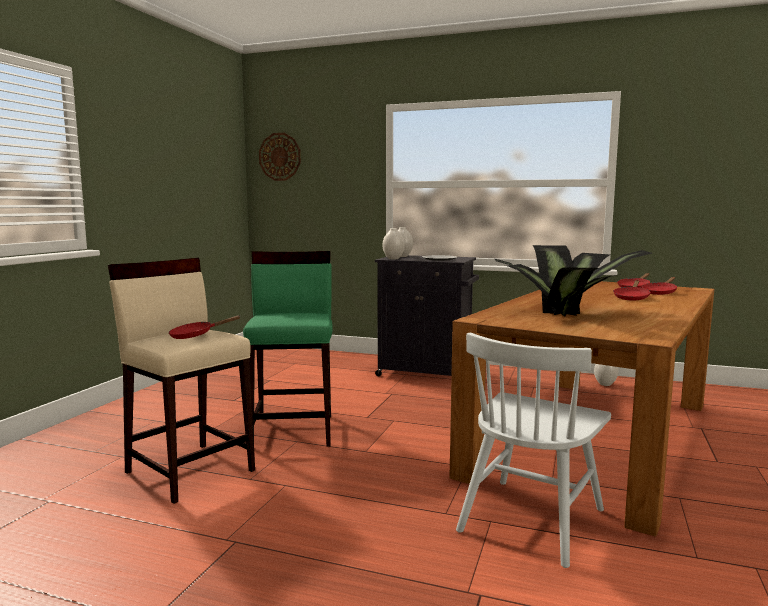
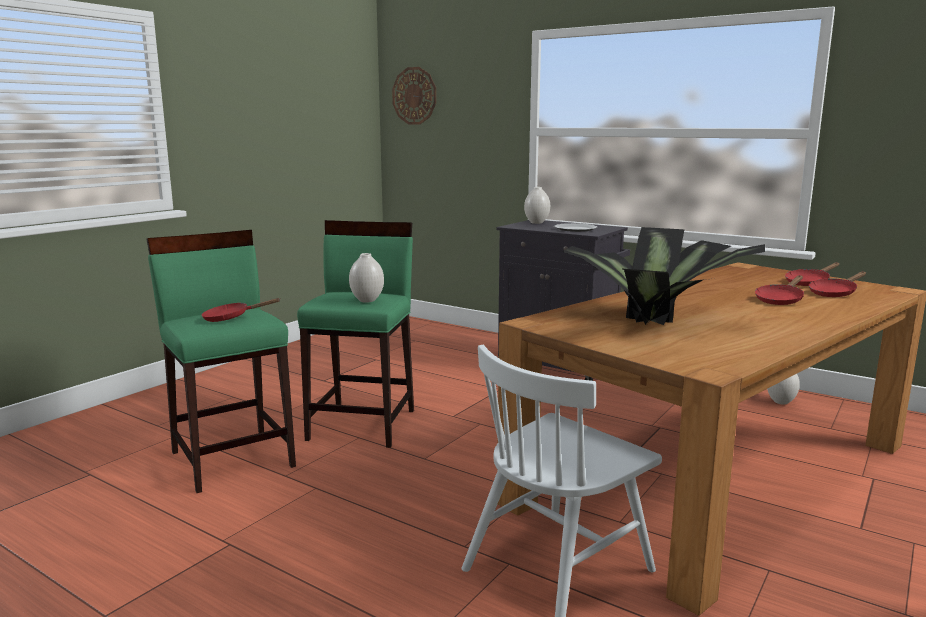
camera: 15 degrees right, 5 degrees up
(190, 470) = (233, 458): beige stool -> green stool
(393, 259) = (520, 226): white vase -> white vase (367, 300)

